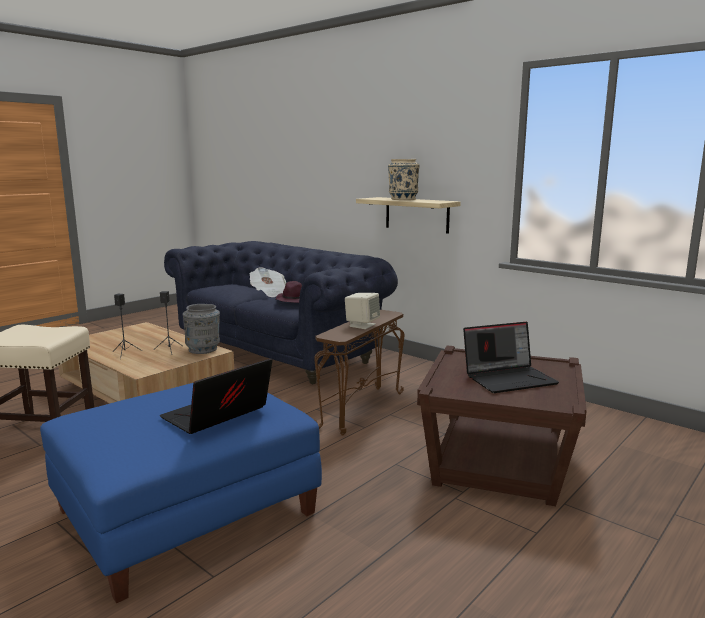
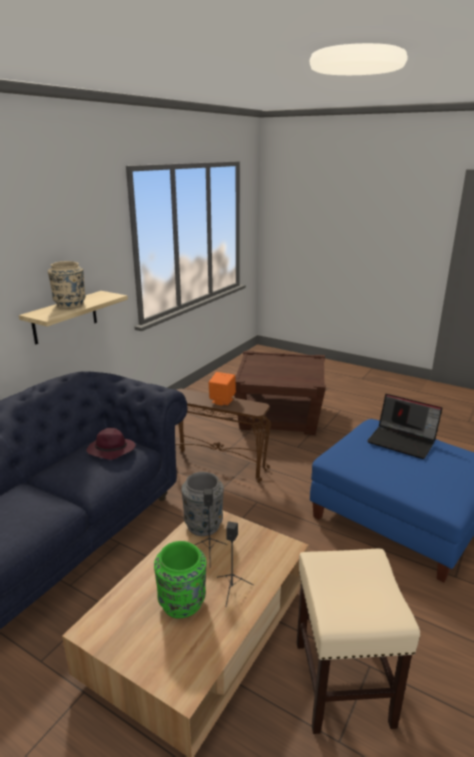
camera: 100 degrees left, 10 degrees up
(132, 342) = (182, 603): none -> green vase
(269, 293) = (58, 475): newspaper -> none
(362, 325) = (222, 401): beige speaker -> orange speaker
(509, 378) = (282, 368): laptop -> none

